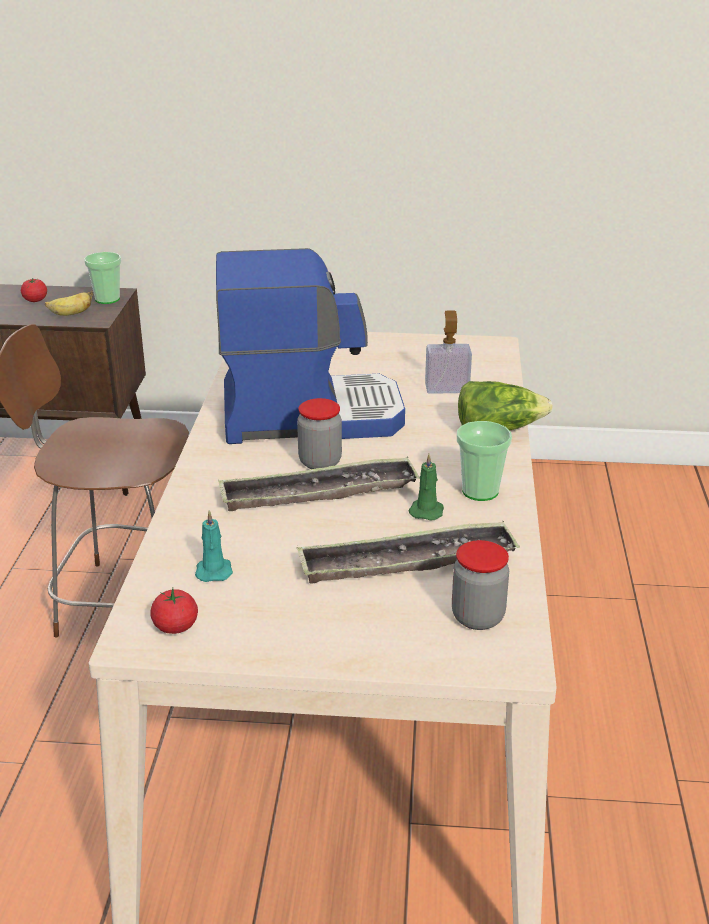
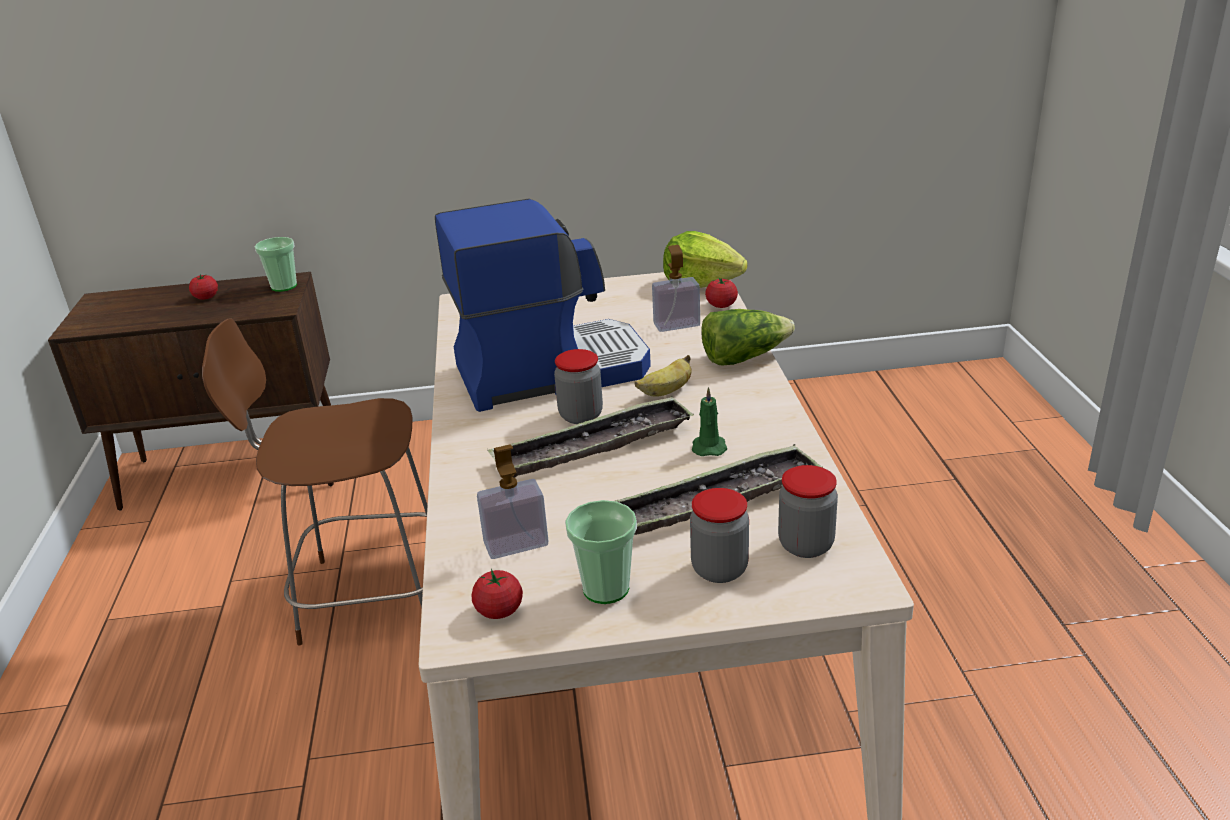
camera: 10 degrees left, 0 degrees up
(71, 314) = (250, 306): banana -> banana (666, 392)
(214, 570) = (516, 544): turquoise candle -> soap dispenser
(387, 625) = (719, 569): none -> jar
(480, 491) = (752, 419): cup -> cup (606, 589)
(489, 350) = (701, 283): none -> lettuce
(498, 376) = (721, 305): none -> tomato

